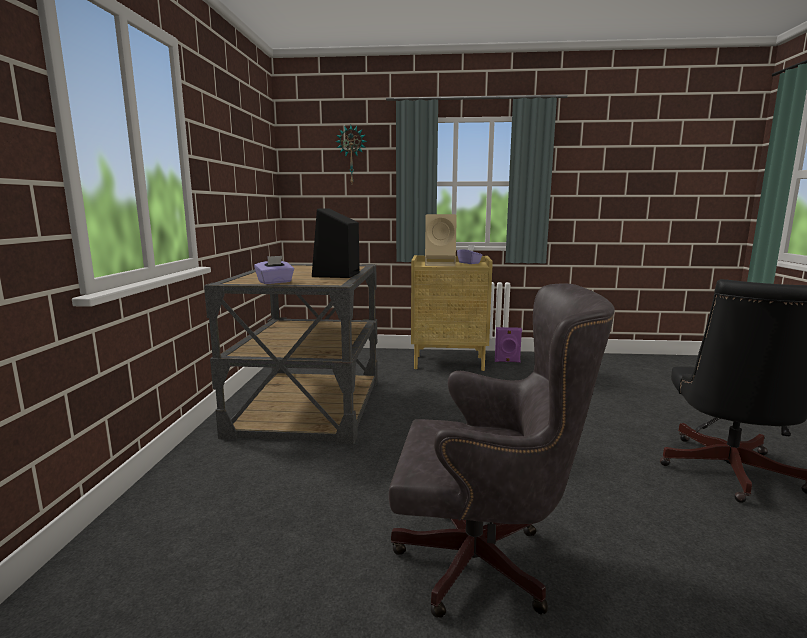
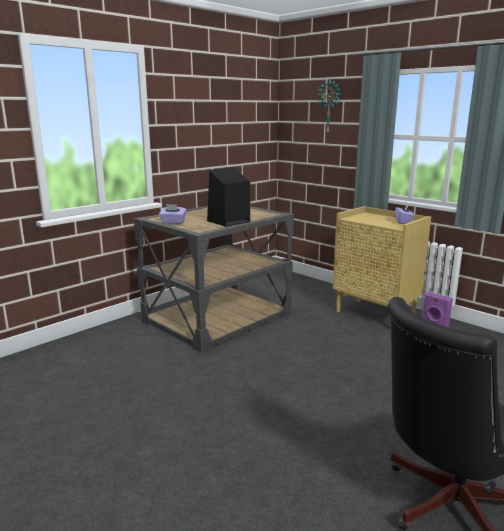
camera: 40 degrees right, 5 degrees up
(441, 264) = (372, 219): beige speaker -> none
(484, 563) = (150, 453): grey office chair -> none

